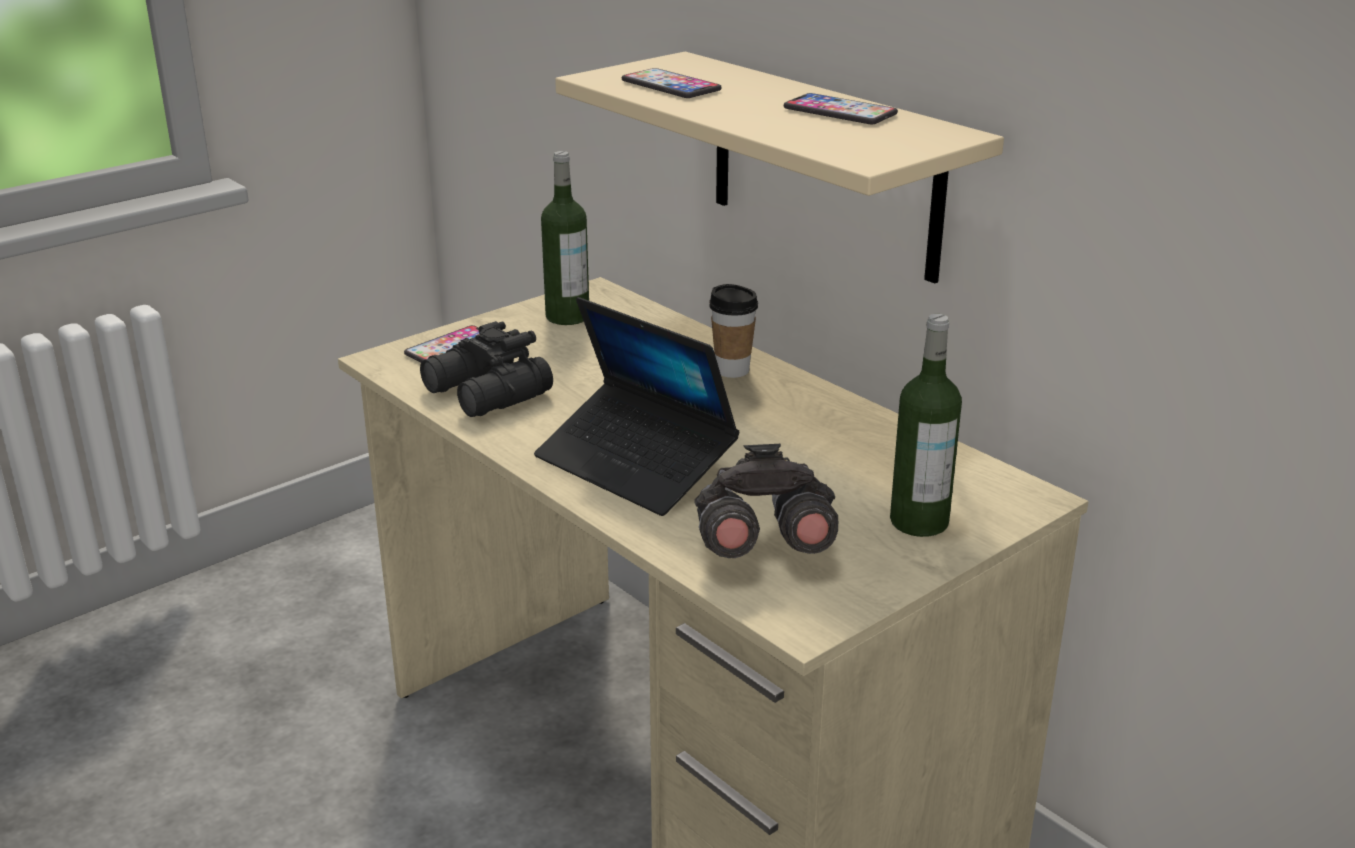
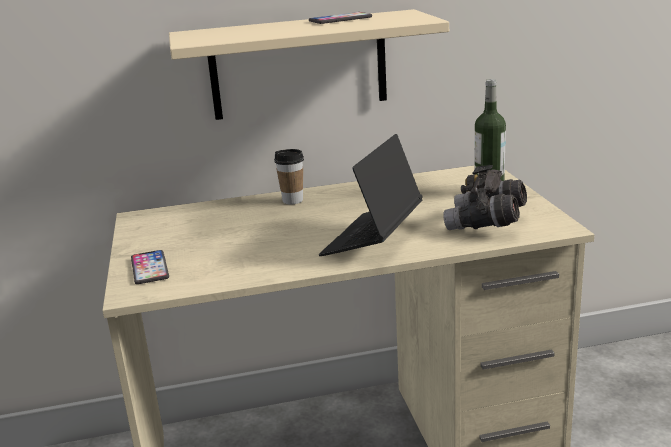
camera: 60 degrees left, 5 degrees down
(486, 394) = (234, 266): black binoculars -> none
(567, 316) = (160, 229): bottle -> none
(635, 464) = (373, 239): laptop -> laptop turned 135 degrees clockwise
(670, 86) = (239, 34): phone -> none

